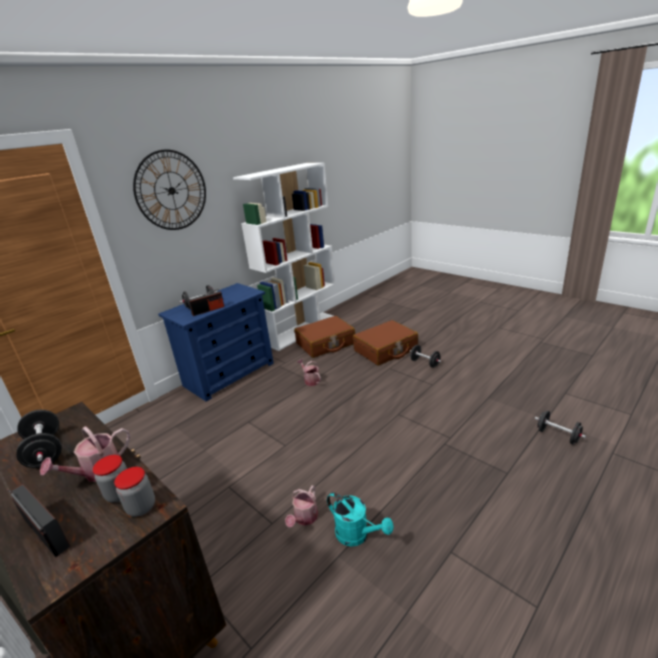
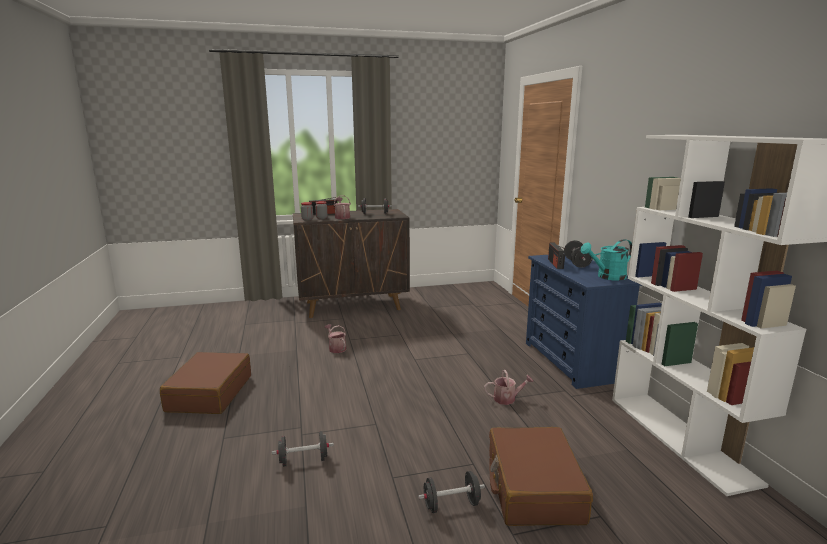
camera: 120 degrees right, 10 degrees down
(171, 190) = (621, 135): wall clock -> none
(325, 344) = (606, 441): brown suitcase -> brown suitcase (209, 393)
(357, 535) = (297, 358): turquoise watering can -> turquoise watering can (607, 277)
(557, 435) = (183, 507): black dumbbell -> black dumbbell (303, 460)

